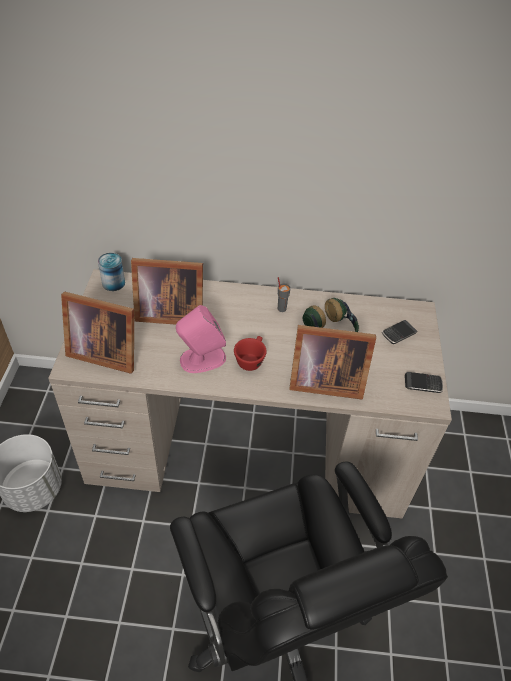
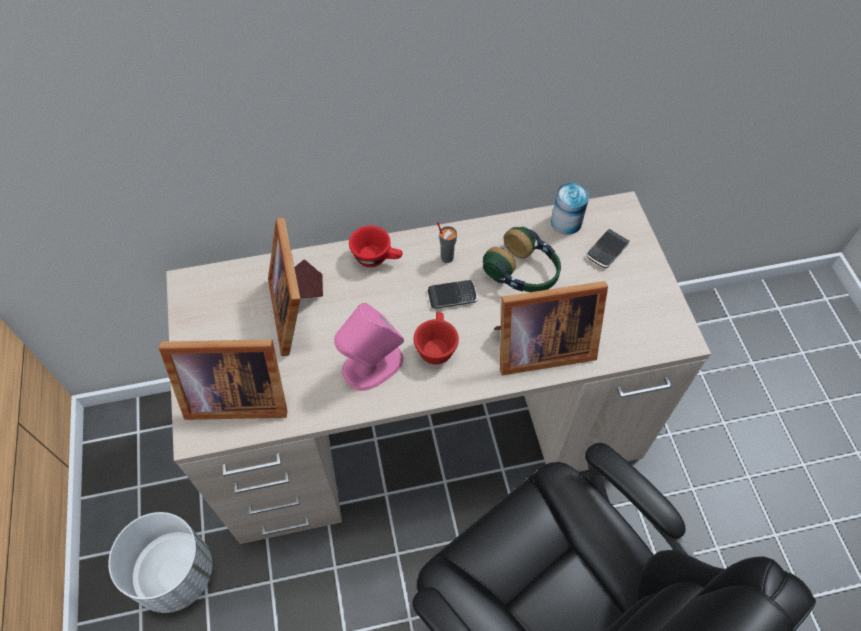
camera: 15 degrees left, 10 degrees up
(113, 283) = (204, 285): can -> can (566, 222)
(167, 312) = (298, 308): picture frame -> picture frame turned 90 degrees clockwise
(233, 296) = (377, 258): none -> red cup
(423, 384) = (661, 314): phone -> phone (452, 296)

